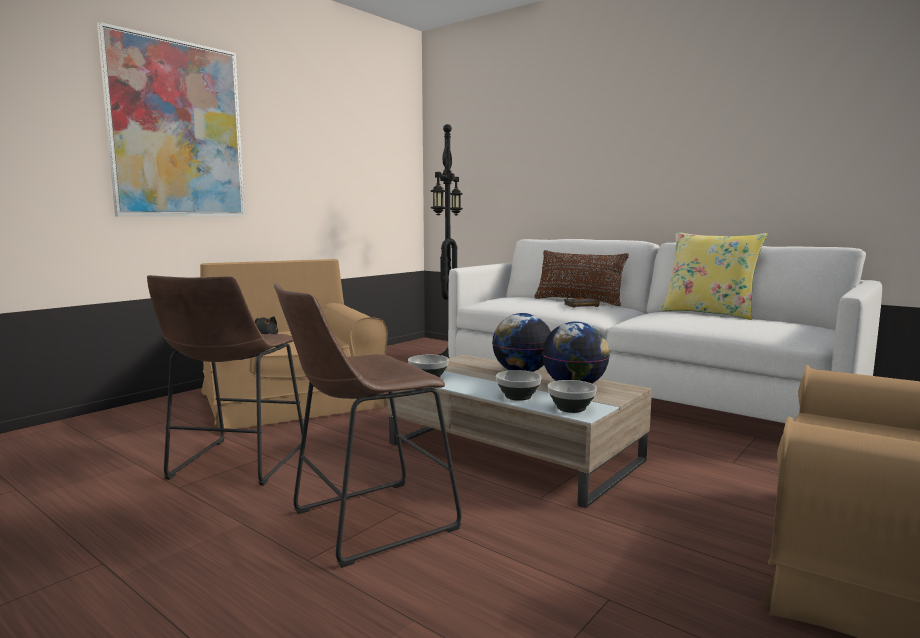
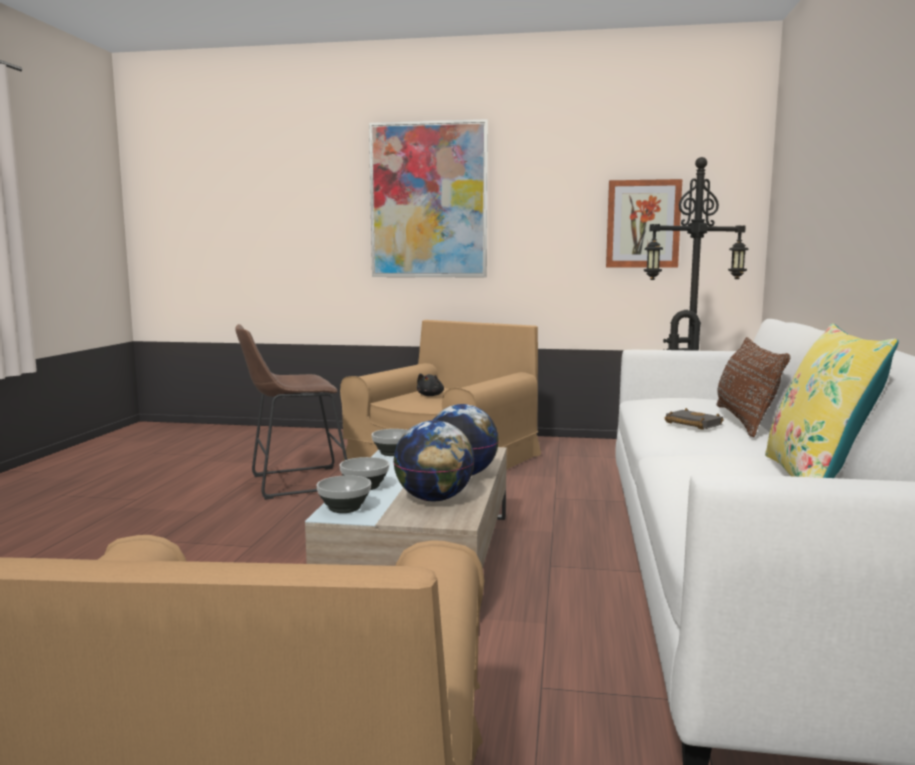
camera: 60 degrees right, 0 degrees up
(357, 171) = (643, 224): none -> picture
(365, 522) = (223, 541): brown stool -> none

